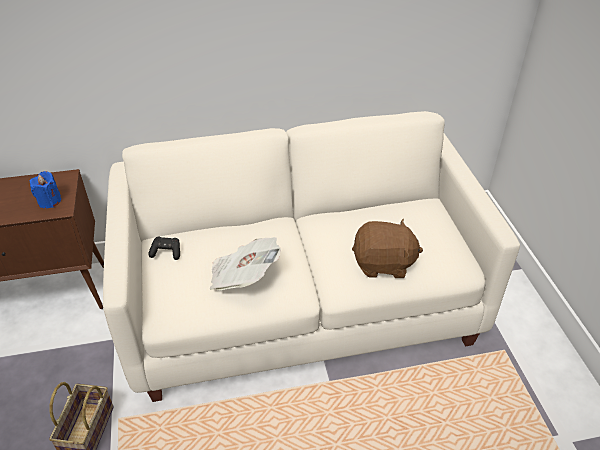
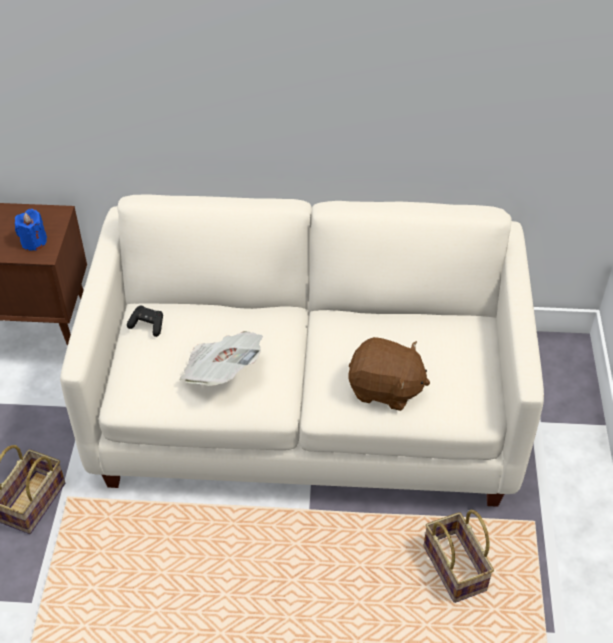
camera: 15 degrees right, 5 degrees up
(463, 402) = (456, 569): none -> basket

